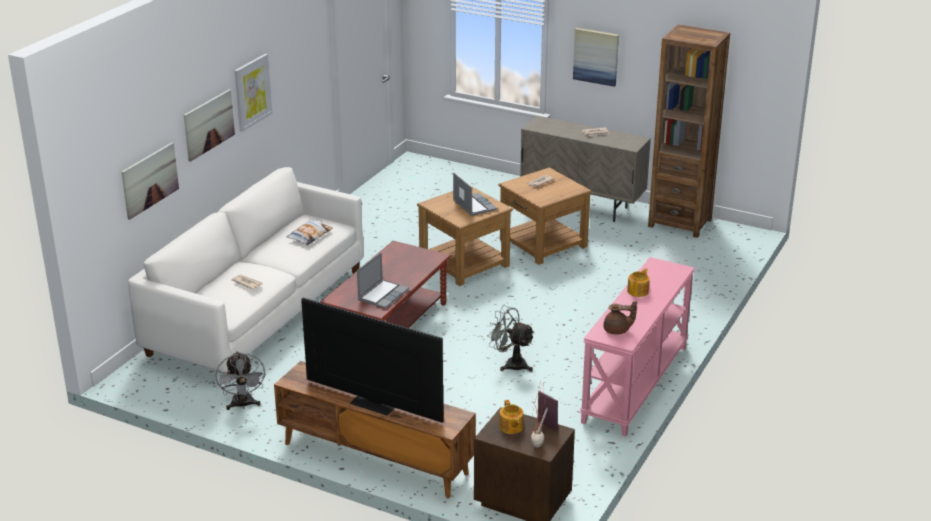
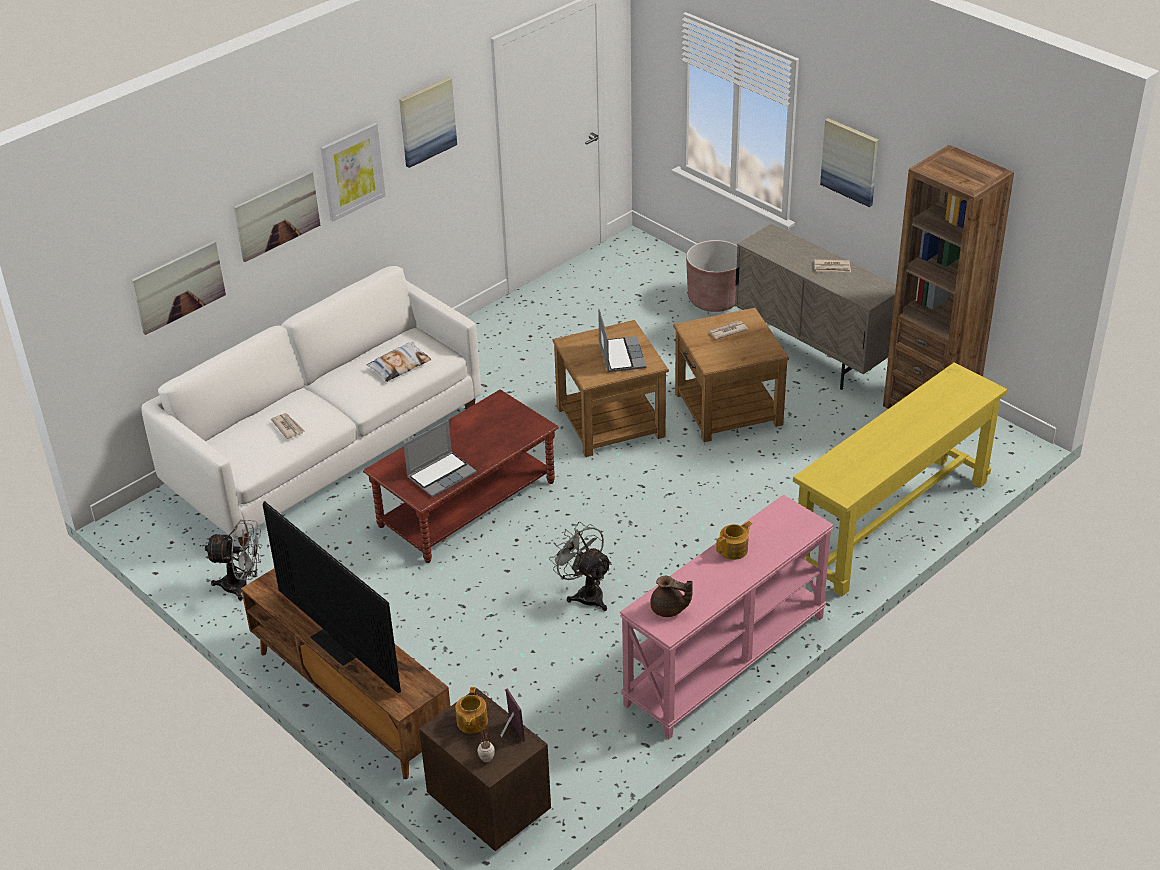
camera: 20 degrees right, 10 degrees up
(243, 405) = (242, 585): grey fan -> grey fan turned 90 degrees counterclockwise
(294, 56) = (427, 121): none -> picture
(493, 185) = (714, 299): none -> brown planter
(697, 289) = (892, 523): none -> yellow console table

